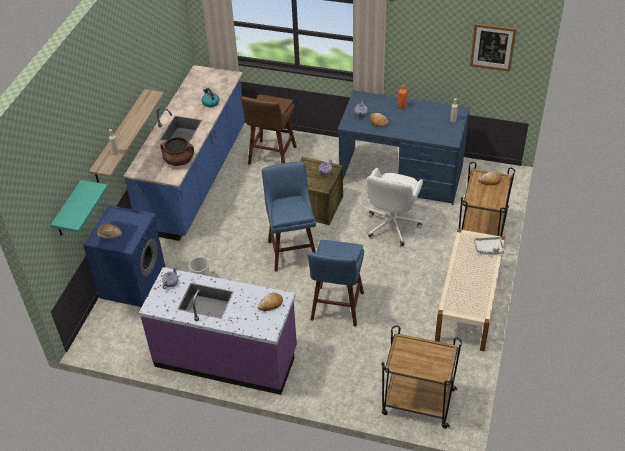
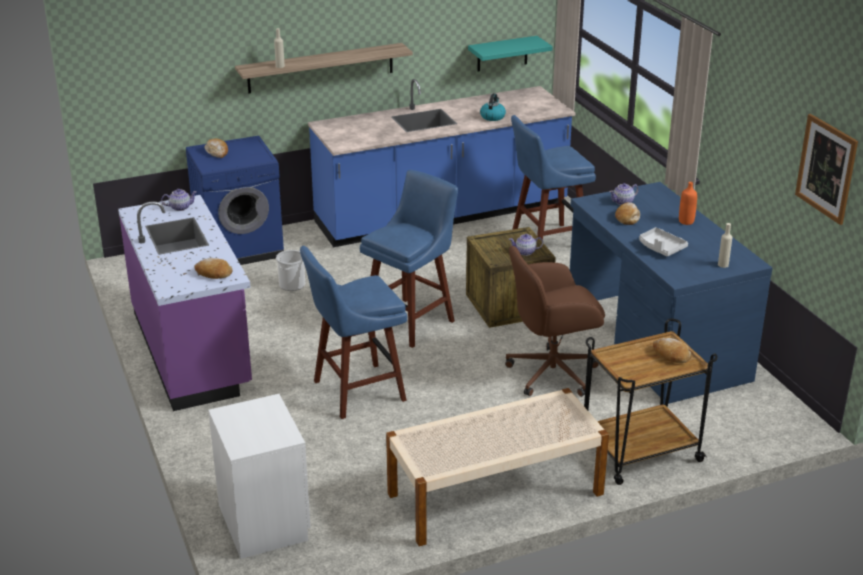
camera: 50 degrees right, 15 degrees down
(68, 210) = (174, 85): turquoise shelf -> turquoise shelf (502, 54)
(179, 160) = (372, 138): brown cooking pot -> none
(271, 156) = (546, 242): brown stool -> blue stool
(392, 226) = (552, 373): white office chair -> brown office chair
(417, 401) = (265, 522): brown cart -> white nightstand
(488, 248) = (564, 428): grey tray -> grey tray (661, 248)

